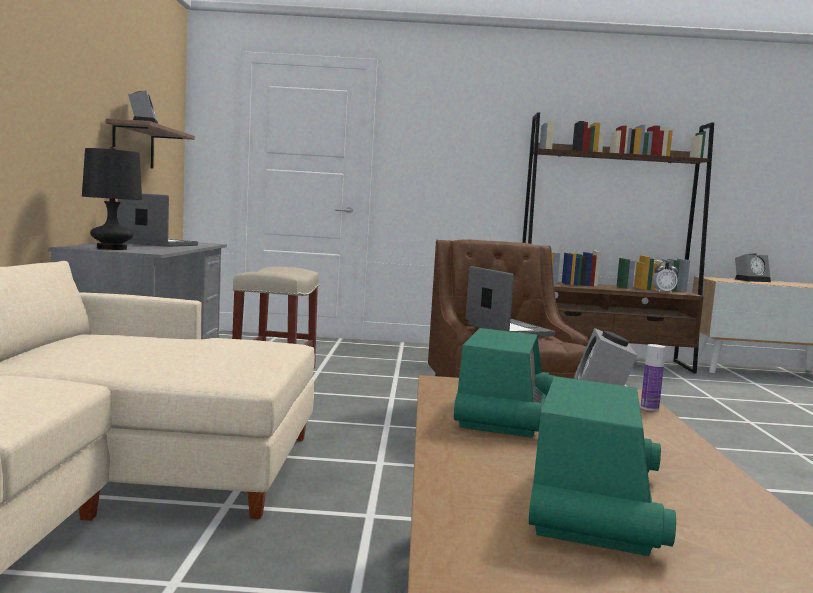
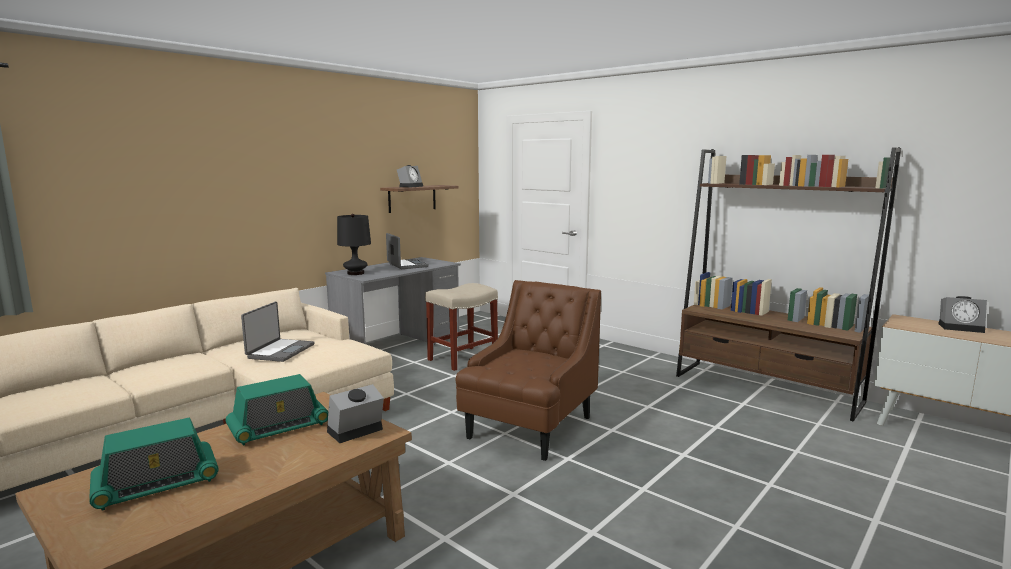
camera: 40 degrees right, 5 degrees up
(507, 330) = (520, 359): laptop -> laptop (280, 351)
(649, 408) = (362, 445): bottle -> none
(663, 292) = (820, 330): alarm clock -> none

